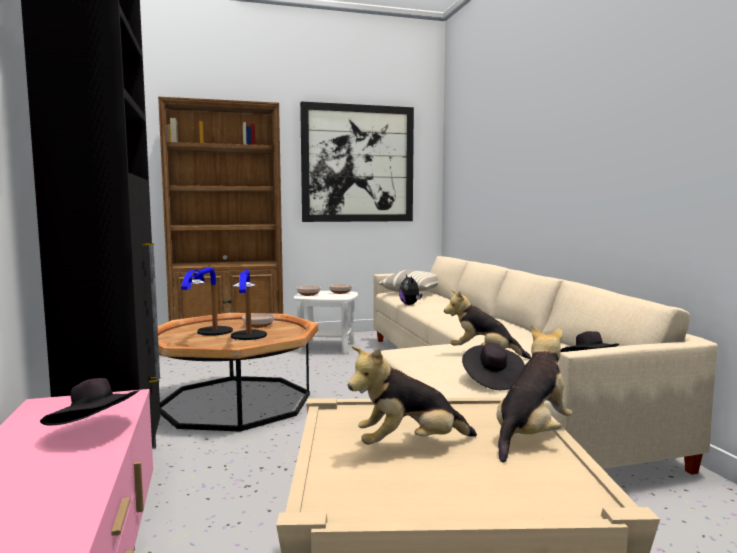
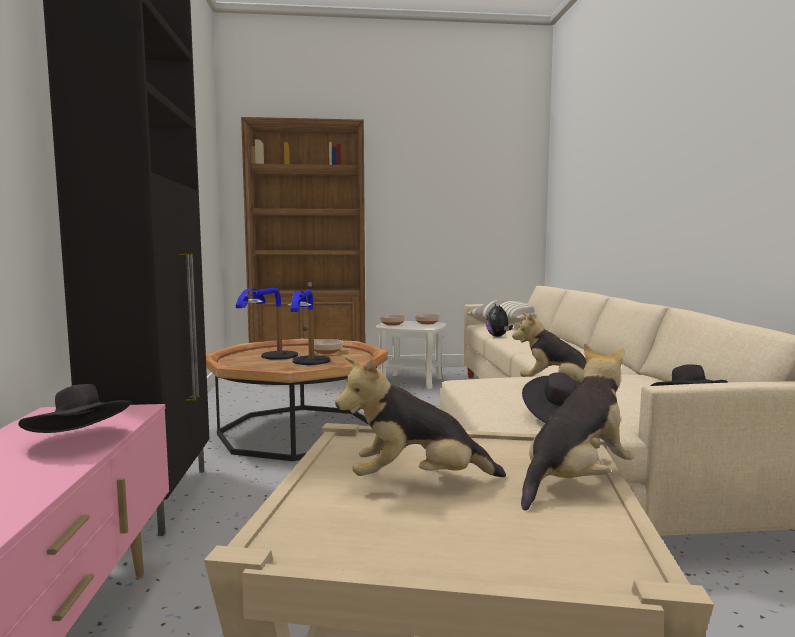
camera: 10 degrees right, 0 degrees up
(358, 164) = (452, 185): picture -> none

